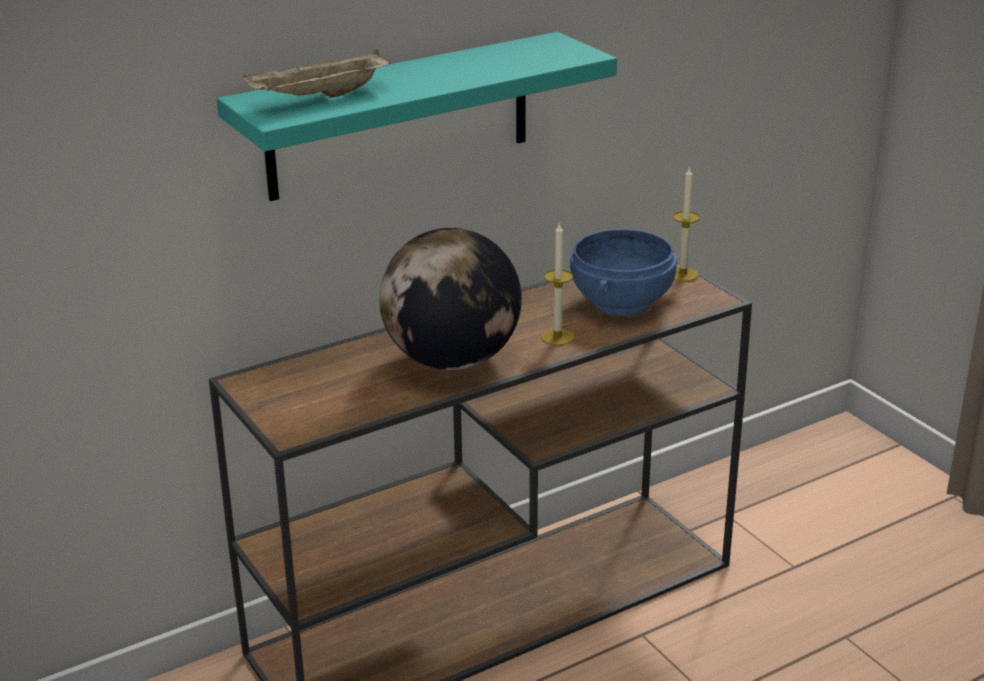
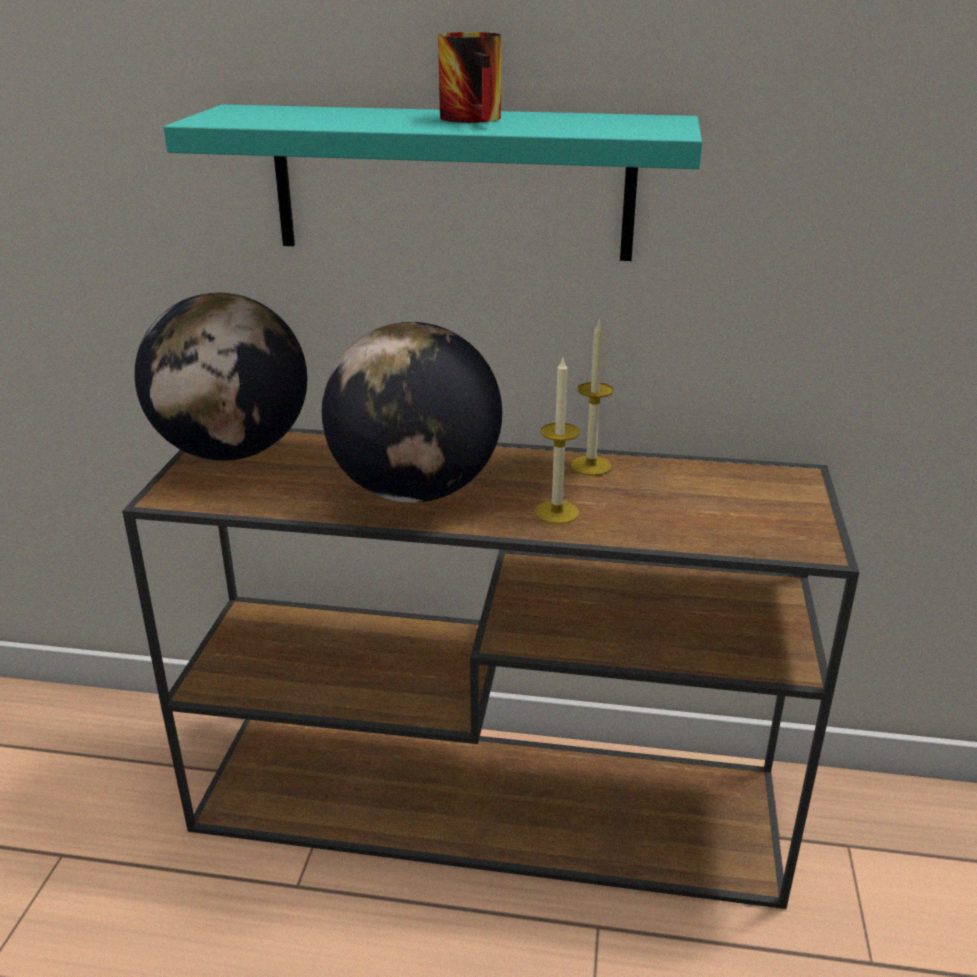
camera: 40 degrees right, 0 degrees up
(276, 388) = (232, 451): none -> globe
(320, 97) = (292, 116): beige tray -> none
(449, 69) = (479, 119): none -> mug
(623, 303) = (688, 506): blue bowl -> none
(682, 274) = (812, 503): candle -> candle (590, 466)

